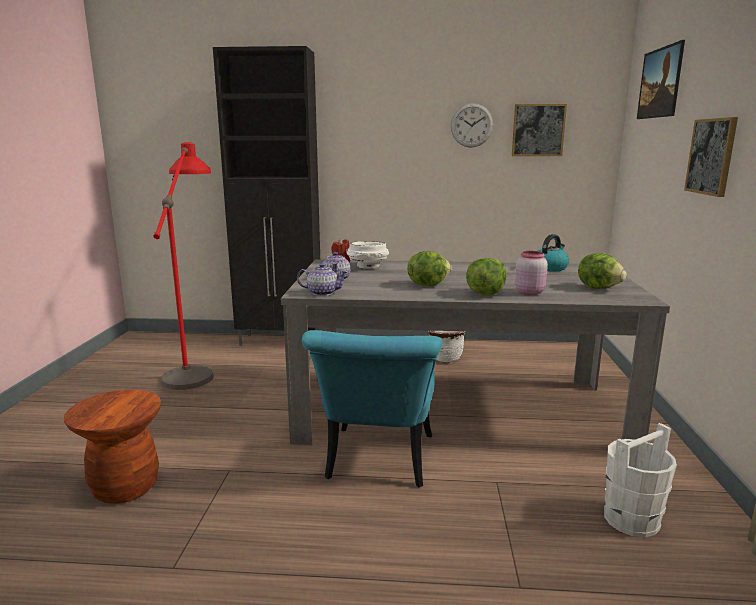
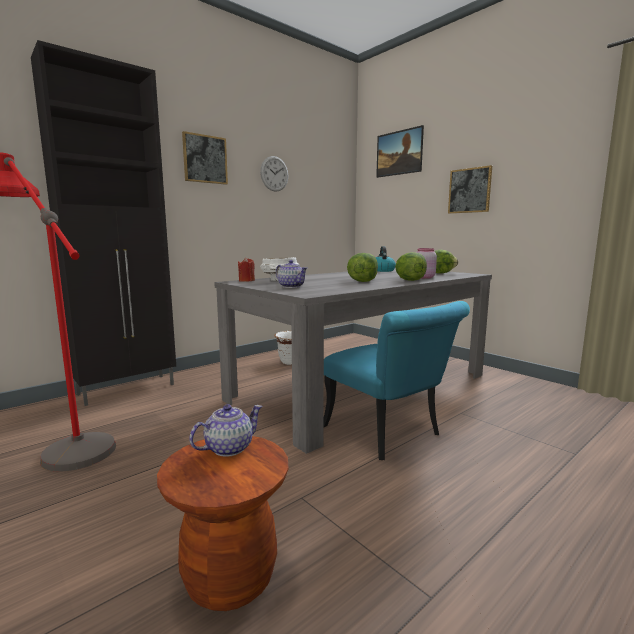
camera: 45 degrees left, 5 degrees down
(322, 293) = (321, 292): teapot -> teapot (228, 448)
(538, 130) = (314, 182): picture -> picture (205, 159)
(630, 519) = (534, 402): white bucket -> none

